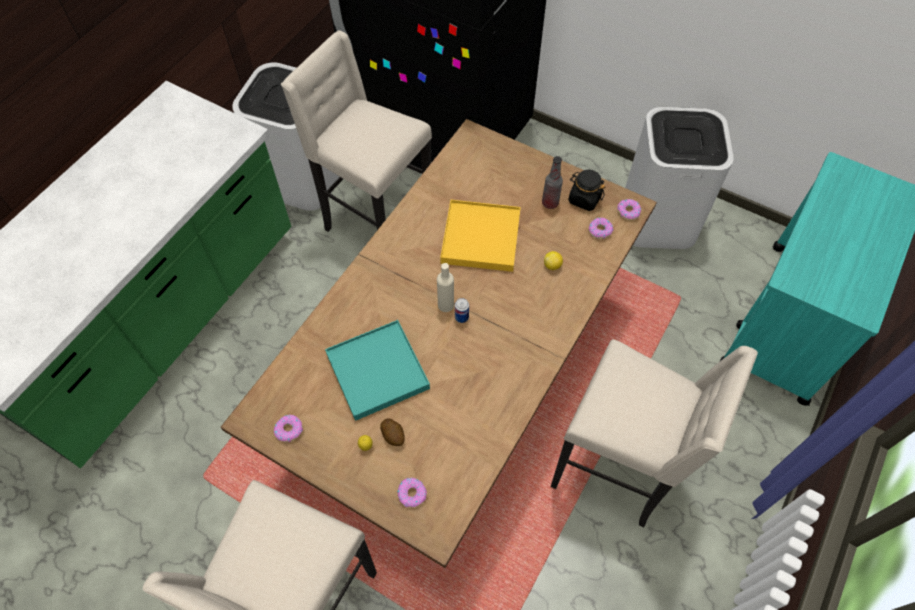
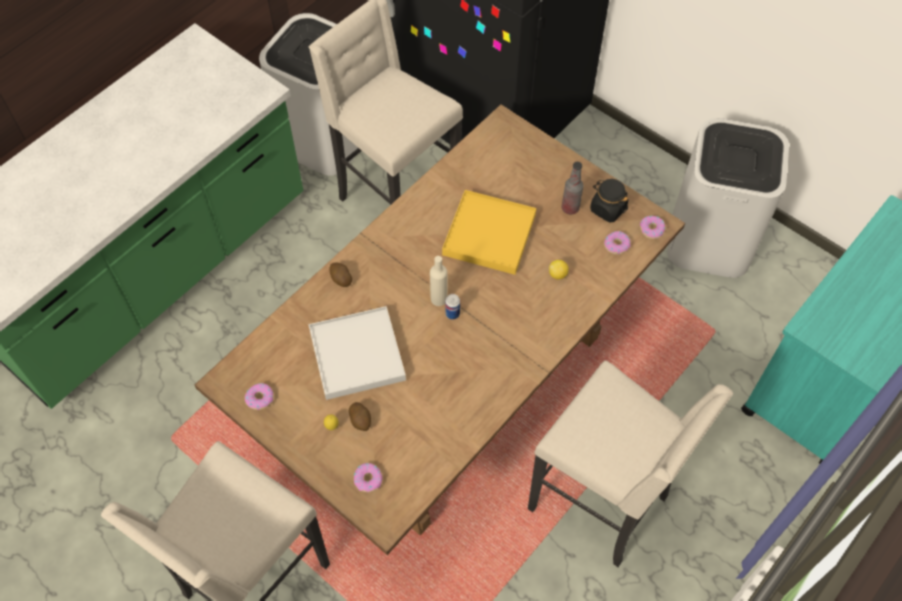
camera: 10 degrees right, 0 degrees up
(348, 300) = (341, 279): none -> potato
(378, 371) = (357, 355): turquoise tray -> white tray

